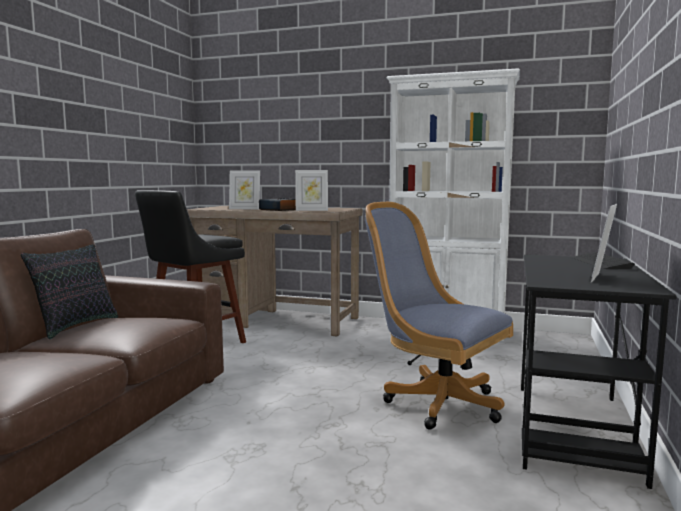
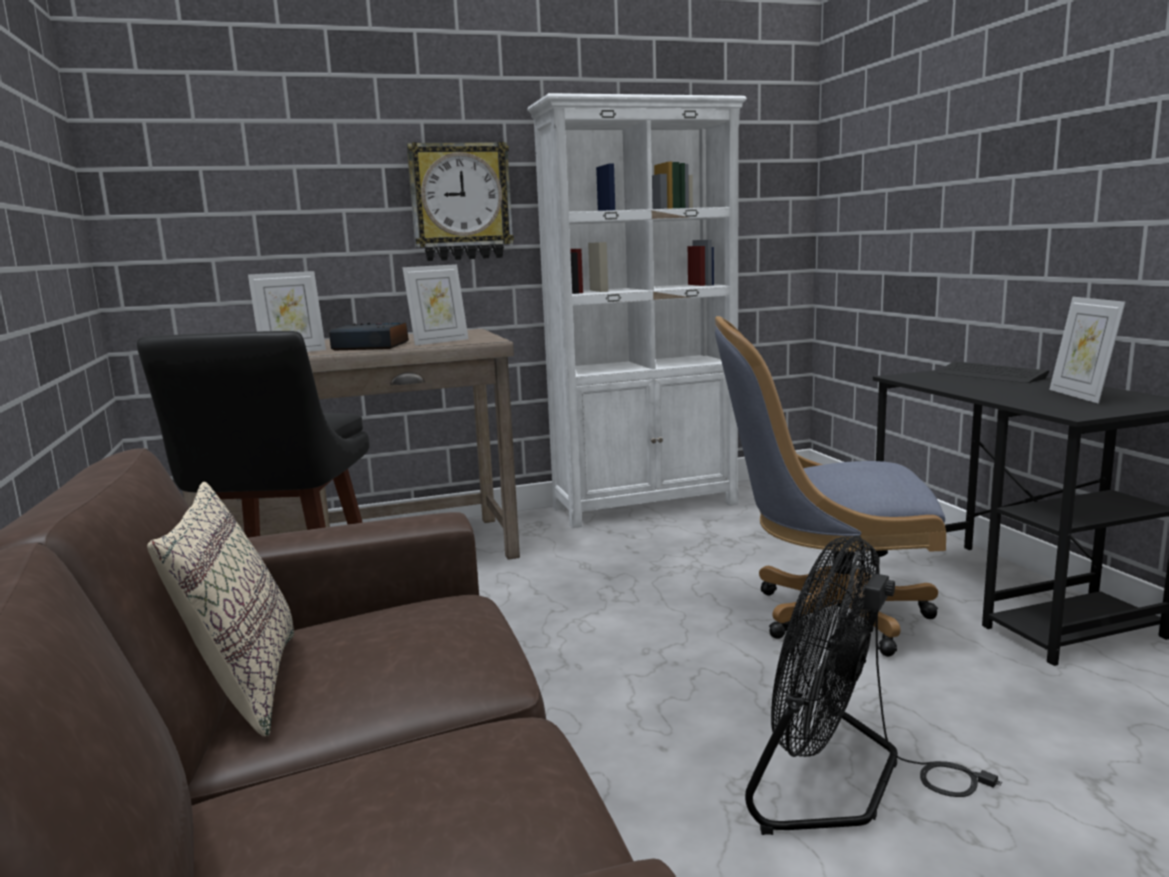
camera: 35 degrees left, 5 degrees up
(76, 326) = (248, 686): black pillow -> beige pillow
(302, 463) = (850, 775): none -> black fan
(357, 137) = (460, 202): none -> wall clock

